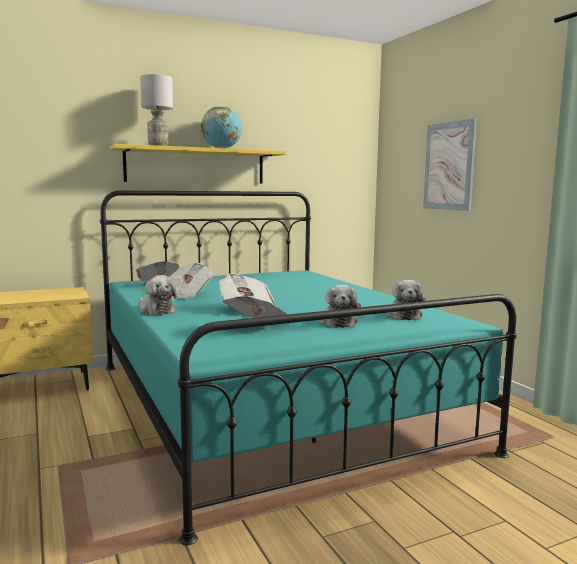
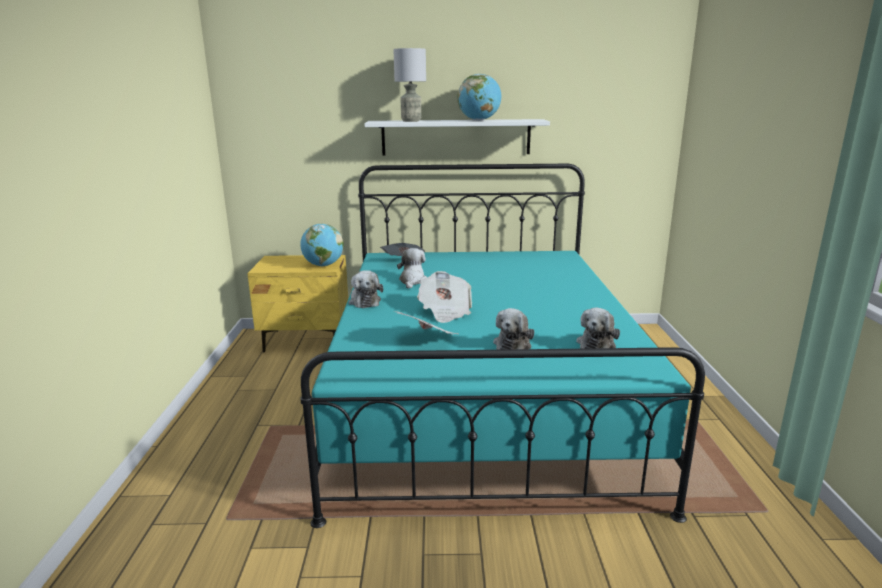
camera: 25 degrees right, 10 degrees up
(68, 294) = (323, 265): none -> globe
(186, 295) = (412, 281): newspaper -> plush toy
(196, 166) = (456, 137): yellow shelf -> white shelf
(449, 166) = (744, 146): picture -> none

